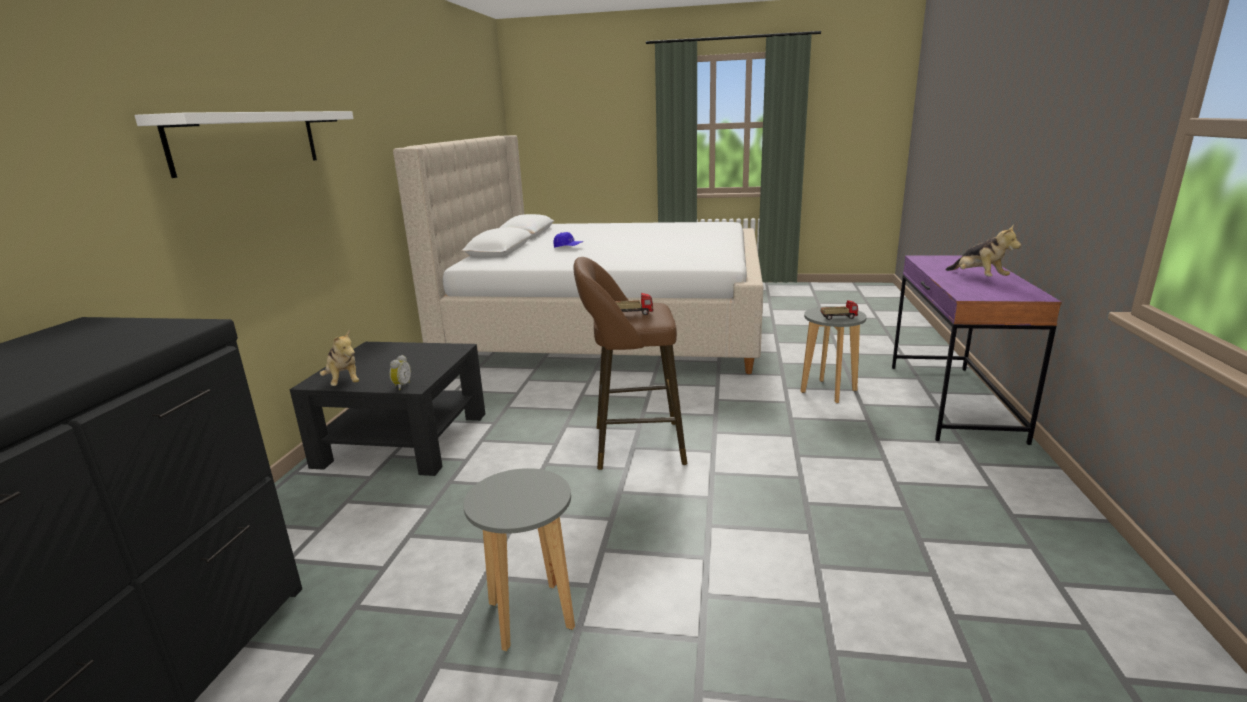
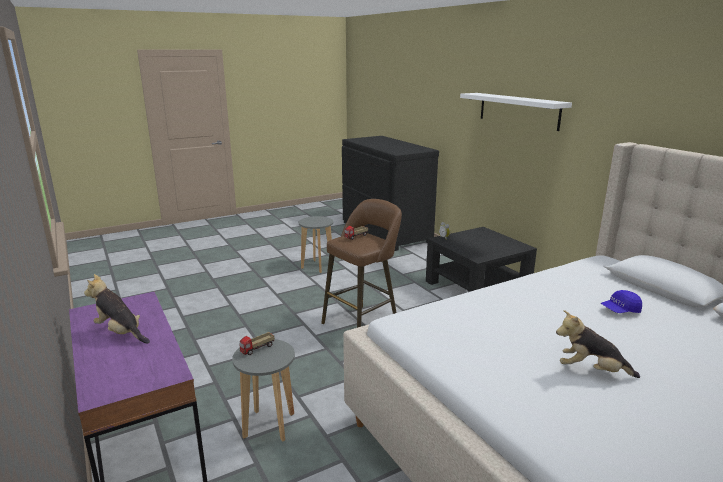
camera: 140 degrees right, 0 degrees up
(344, 383) = (471, 233): plush toy -> plush toy (591, 371)

